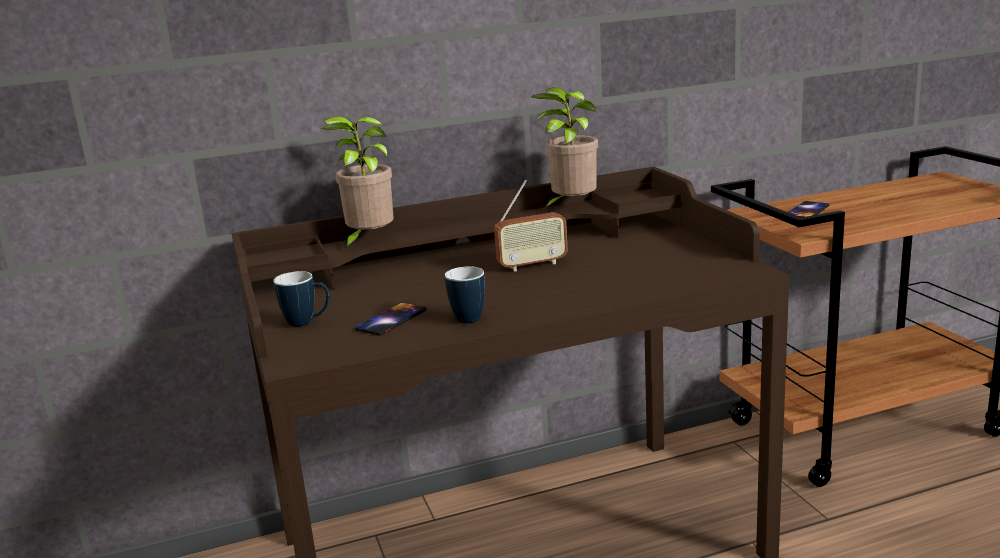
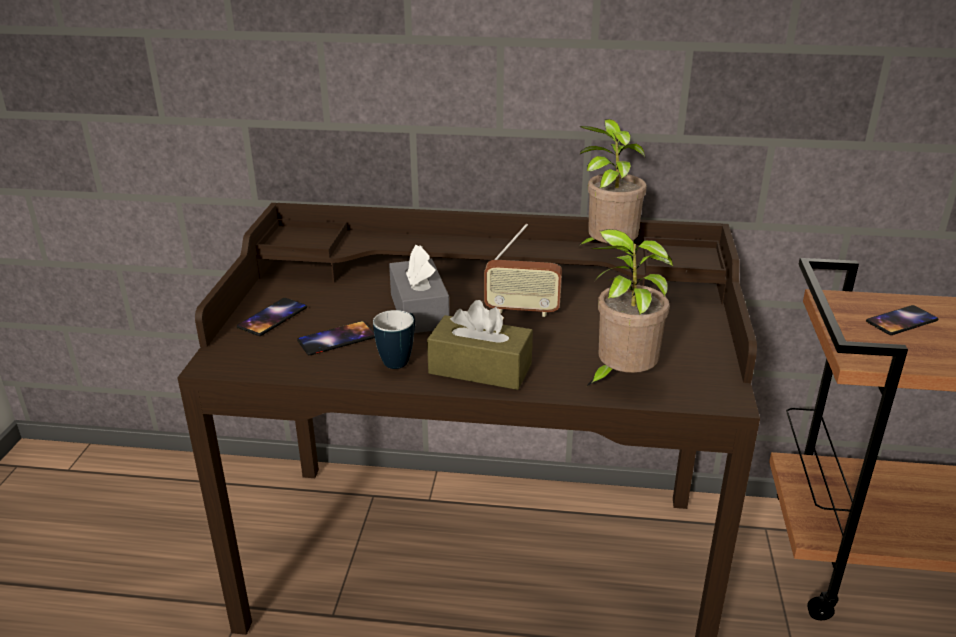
camera: 25 degrees right, 10 degrees up
(307, 323) = (273, 317): mug -> phone
(368, 242) = (386, 241): potted plant -> potted plant (621, 379)
(443, 286) = (419, 311): none -> grey tissue box
(546, 304) = (480, 369): none -> brown tissue box

